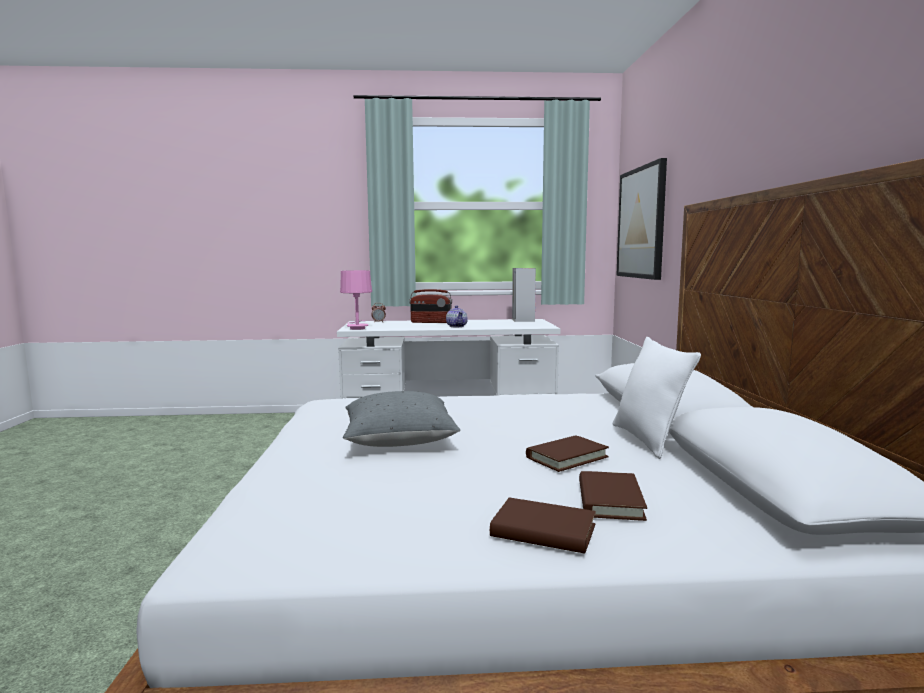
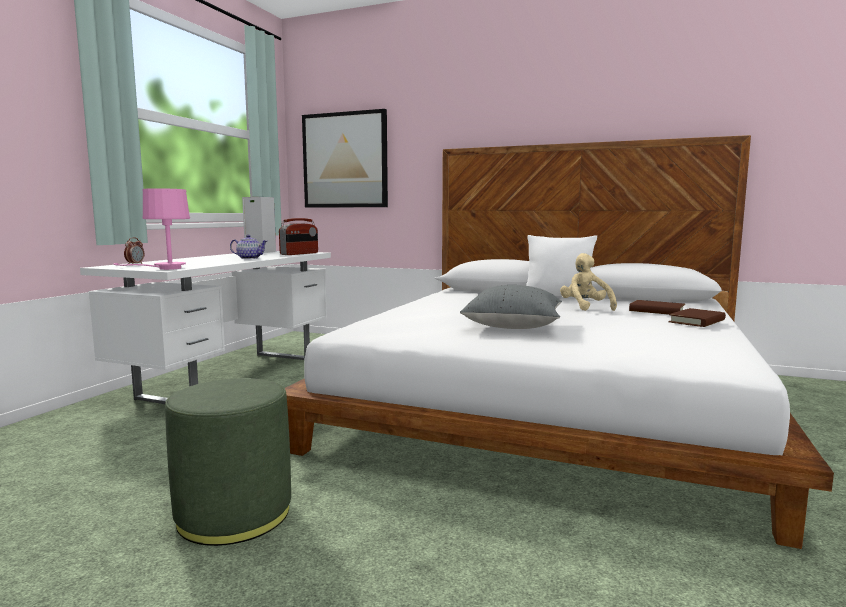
camera: 65 degrees left, 0 degrees up
(206, 495) = (234, 514): none -> green ottoman
(431, 322) = (195, 259): radio -> radio (299, 254)
(567, 457) = (585, 307): brown book -> beige plush toy

